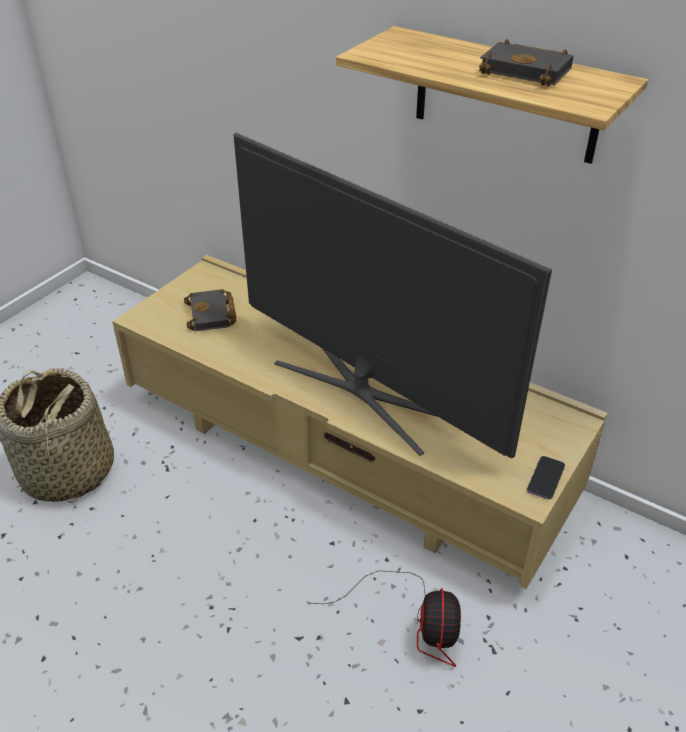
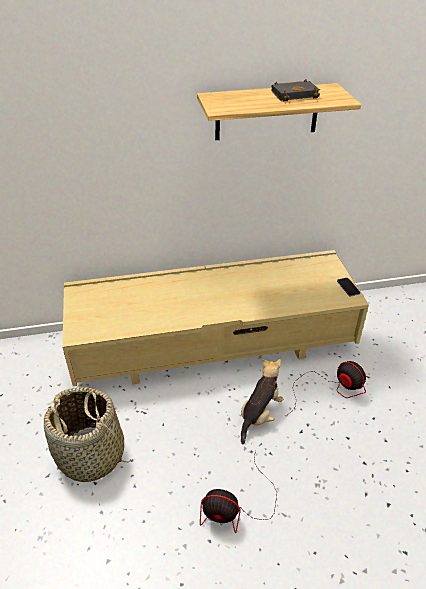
camera: 45 degrees left, 0 degrees up
(110, 652) = (236, 508): none -> fan
(212, 315) = (115, 310): black book -> none
(279, 574) = (259, 414): none -> plush toy
(365, 390) = (238, 298): television -> none

